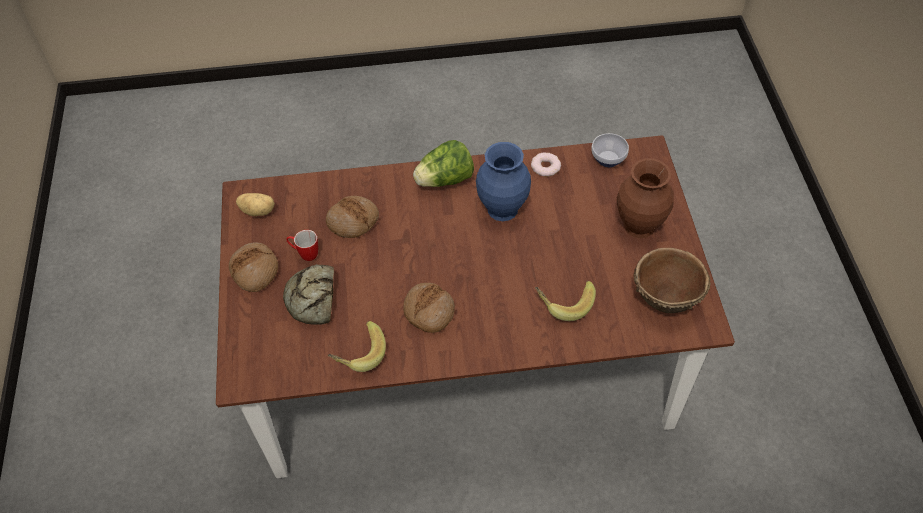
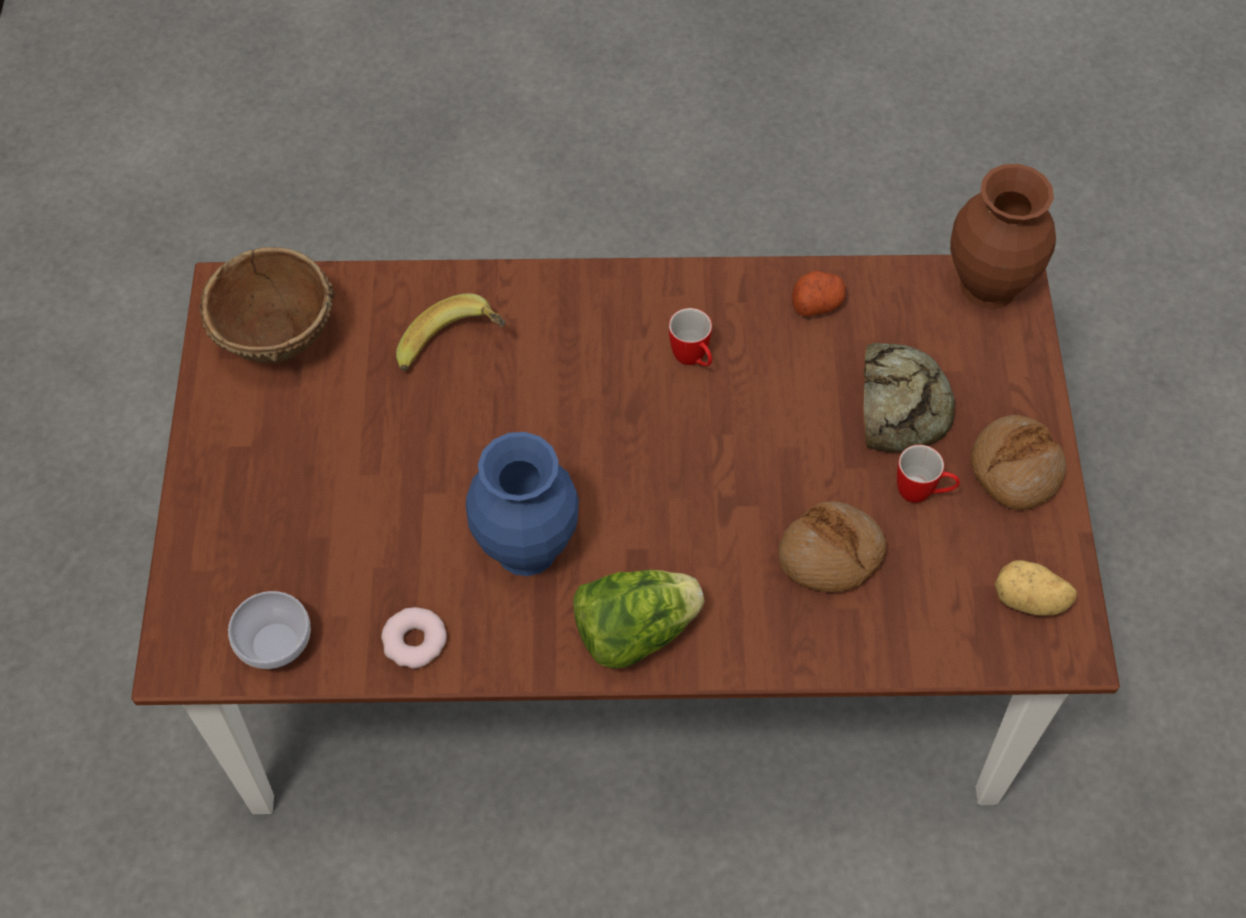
camera: 175 degrees left, 5 degrees up
(358, 354) = (817, 303): banana -> potato
(428, 311) = (693, 360): bread -> mug
(640, 225) = (267, 483): brown vase -> brown vase (986, 287)

